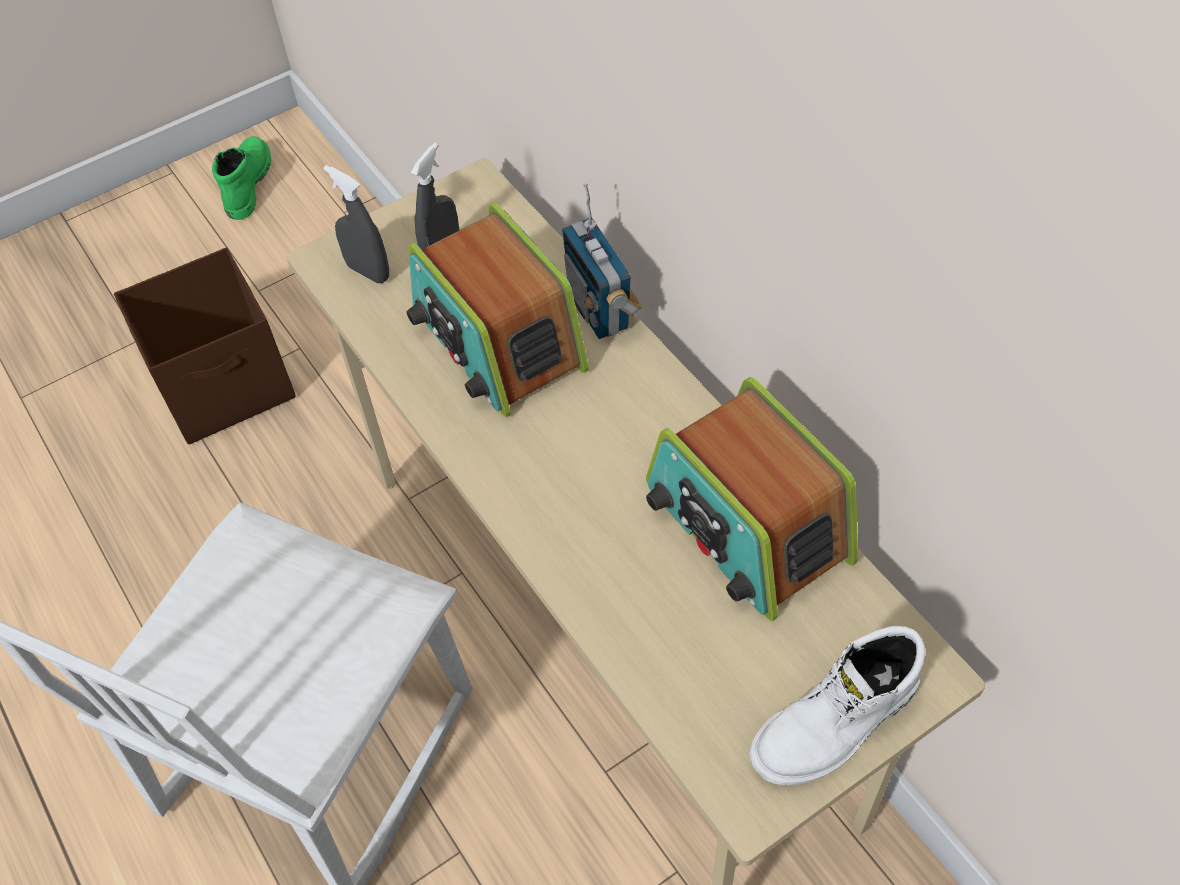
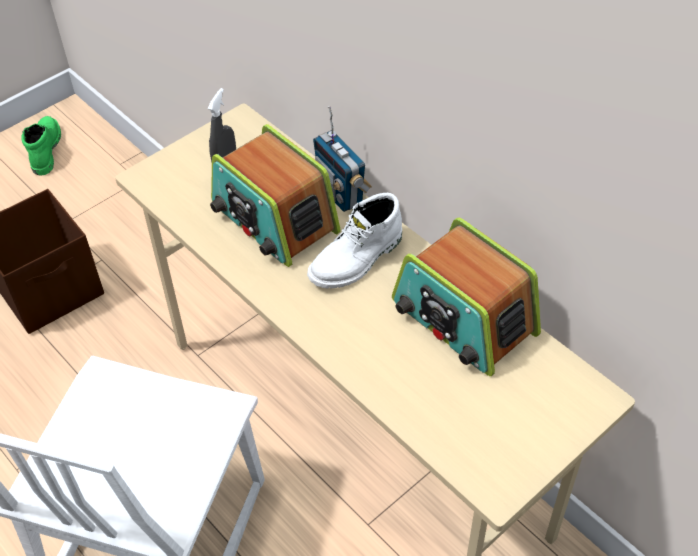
camera: 10 degrees left, 5 degrees down
(368, 272) = (175, 183): grey spray bottle -> none
(836, 725) = (544, 436): white boot -> white boot (357, 260)

